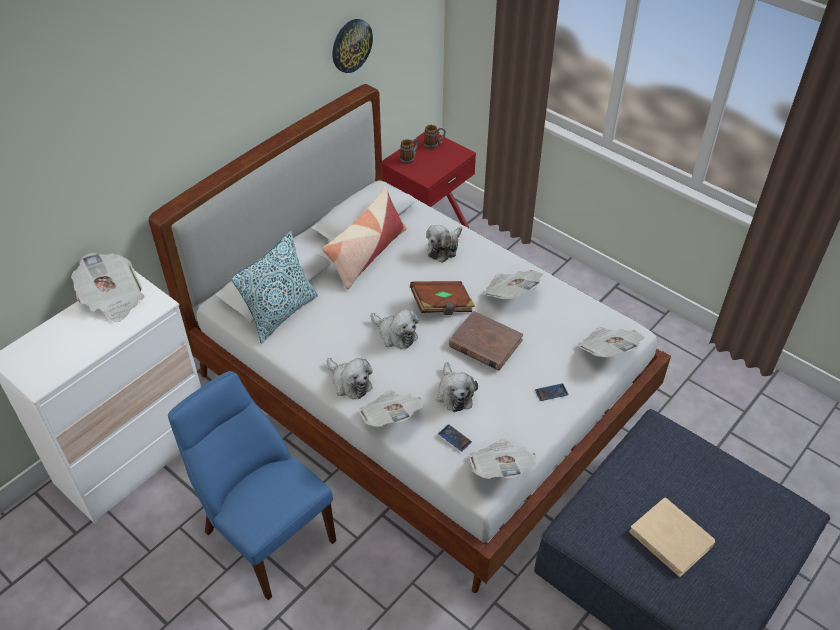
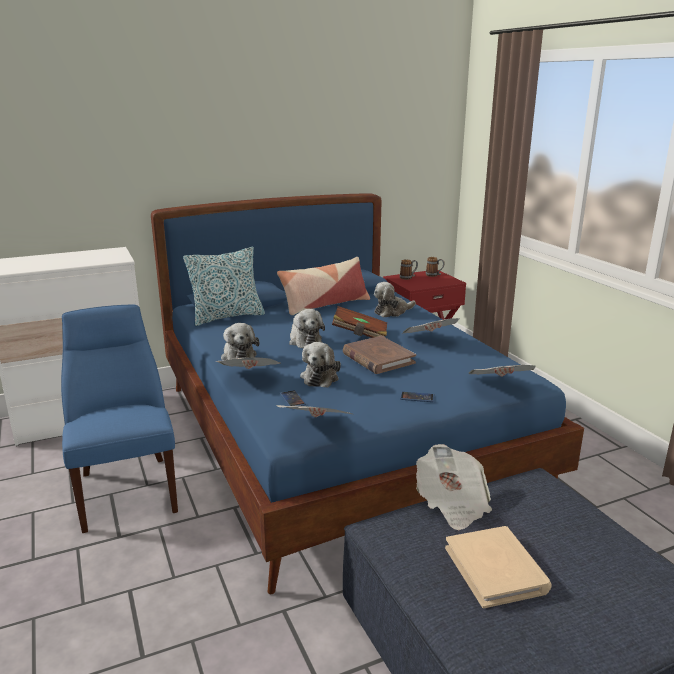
camera: 25 degrees right, 25 degrees down
(112, 299) = (94, 254): newspaper -> newspaper (452, 504)
(351, 45) = (364, 156): wall clock -> none
(420, 392) = (337, 440): white bed -> blue bed

